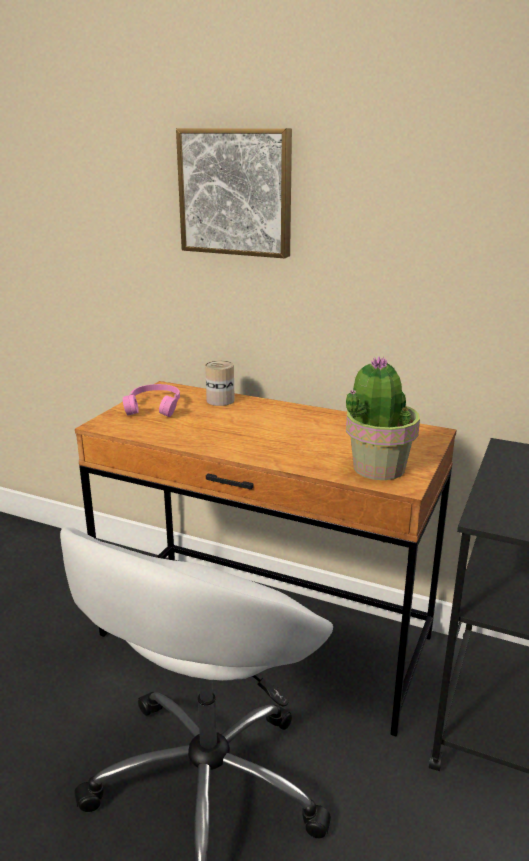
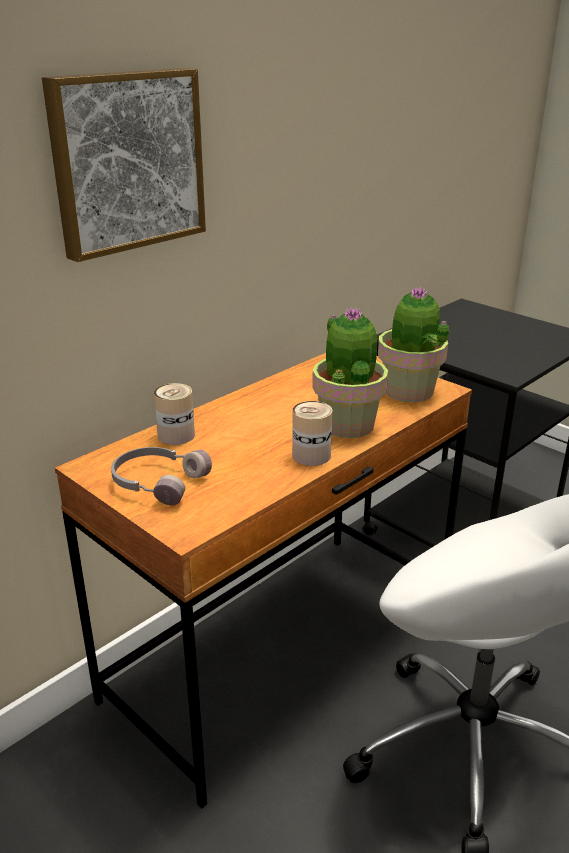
camera: 70 degrees left, 5 degrees up
(155, 407) = (158, 482): pink headphones -> grey headphones
(221, 445) = (311, 455): none -> can
(285, 451) = (348, 424): none -> potted plant

